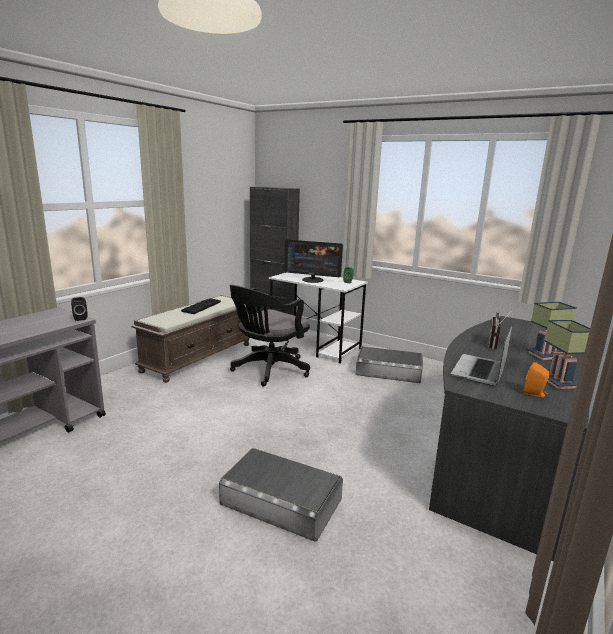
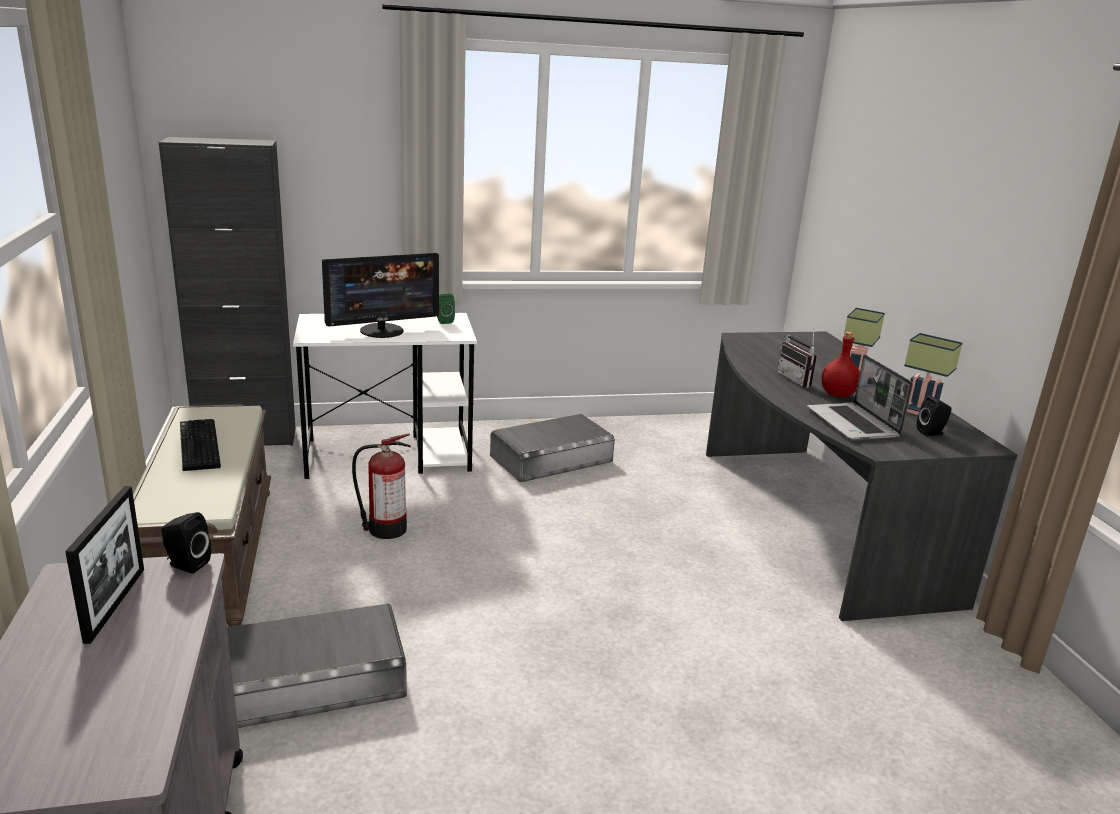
camera: 45 degrees left, 5 degrees up
(45, 320) = (115, 604): none -> picture frame
(268, 370) = (385, 529): black office chair -> fire extinguisher
(281, 501) = (715, 707): grey storage box -> grey storage box (315, 679)
(508, 357) = (837, 394): none -> red bottle
(535, 393) = (931, 433): orange speaker -> black speaker

